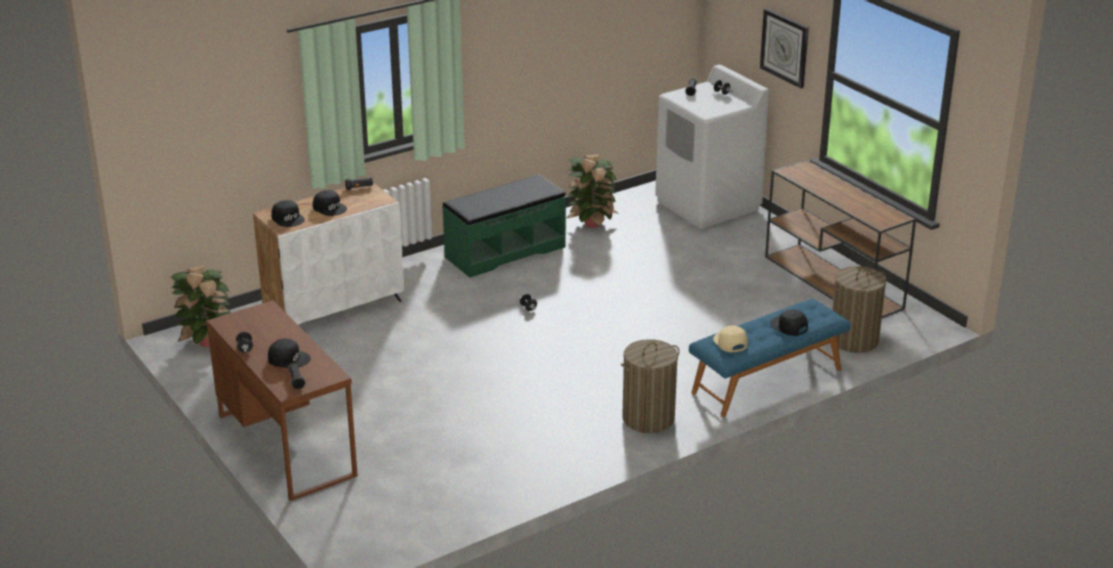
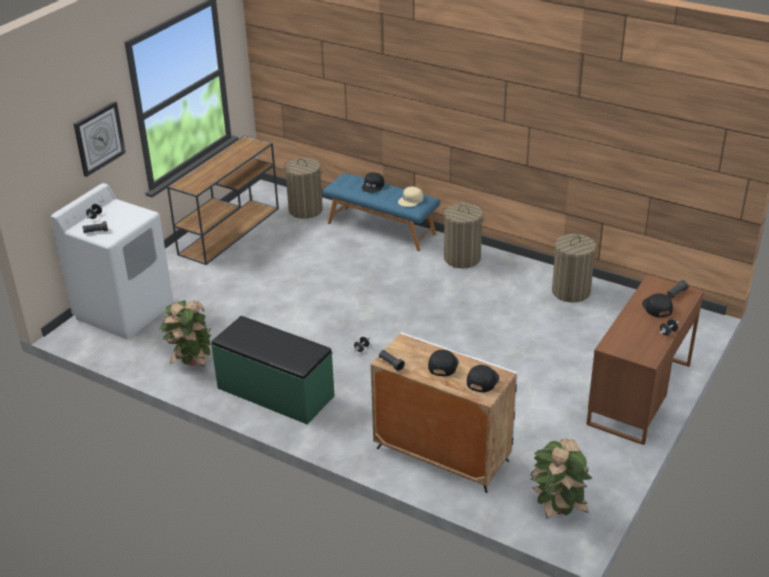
camera: 115 degrees left, 5 degrees up
(506, 473) = (571, 291): none -> laundry basket

